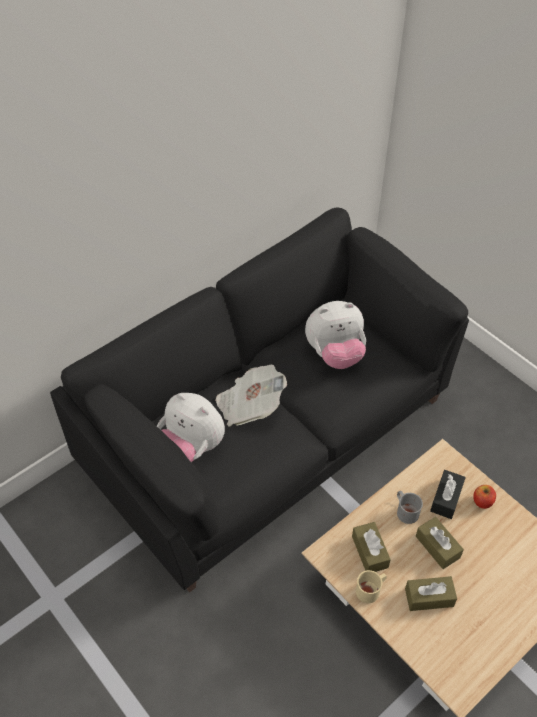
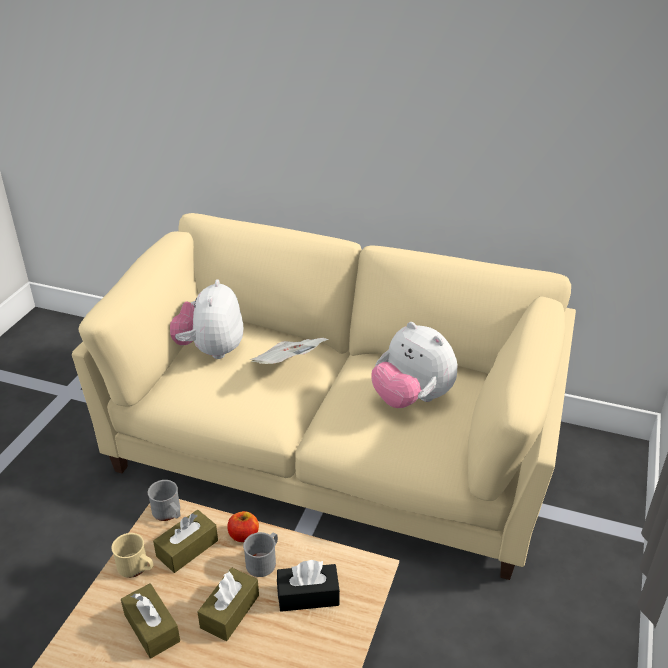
camera: 60 degrees right, 15 degrees down
(267, 433) = (334, 450): black sofa -> beige sofa
(328, 551) = (169, 513): none -> grey mug
(482, 501) = (329, 636): apple -> apple (244, 535)

